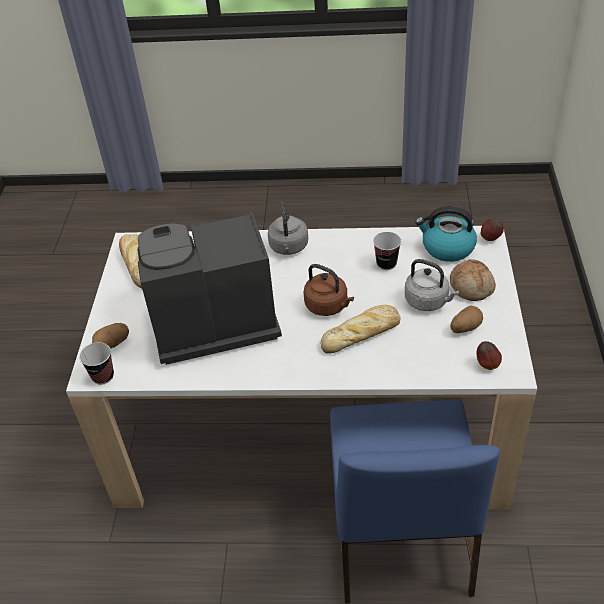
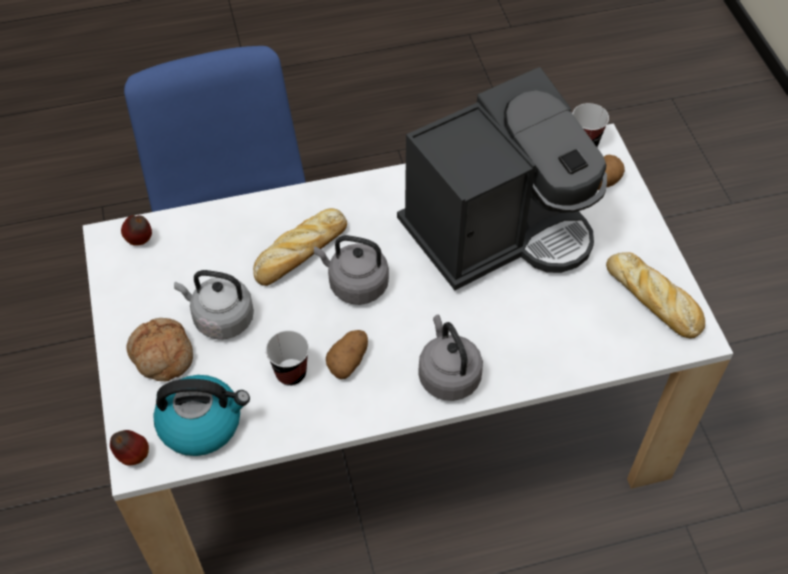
camera: 160 degrees right, 10 degrees up
(328, 306) = (355, 285): brown kettle -> grey kettle
(465, 327) = (168, 287): potato -> potato (348, 361)

